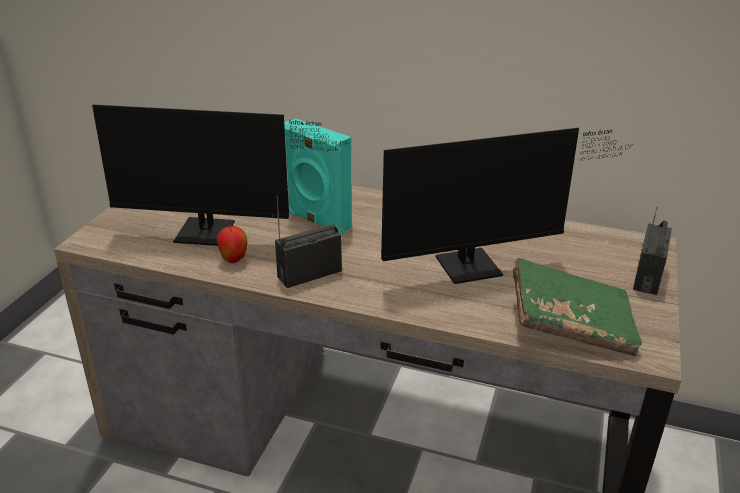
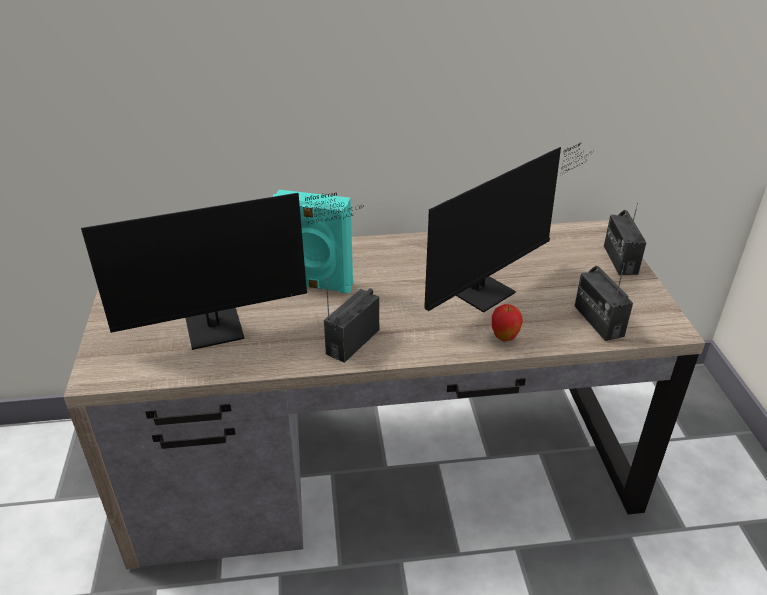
camera: 25 degrees left, 5 degrees up
(234, 260) = (269, 350): apple -> apple (504, 337)
(570, 325) = (598, 321): green book -> radio

